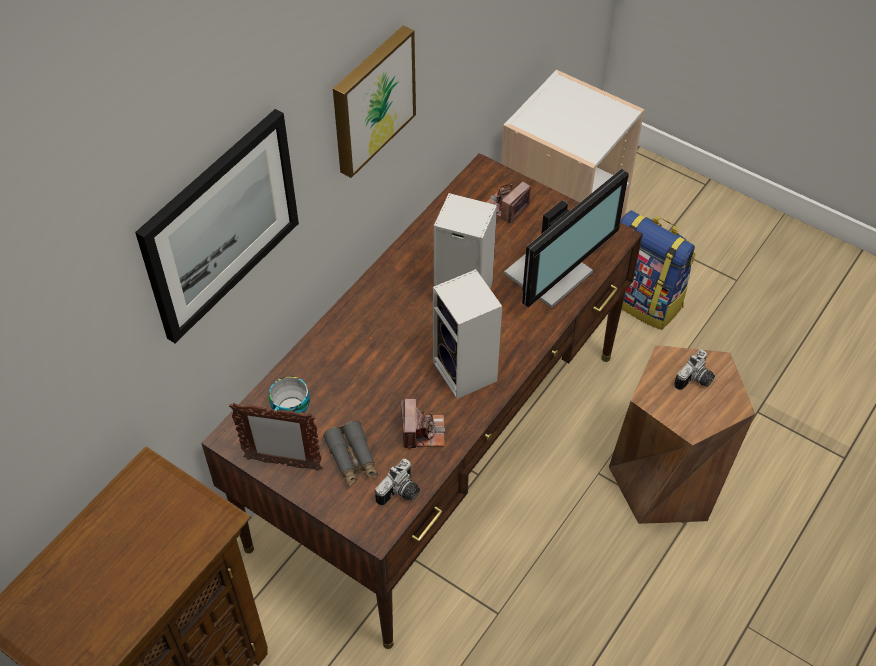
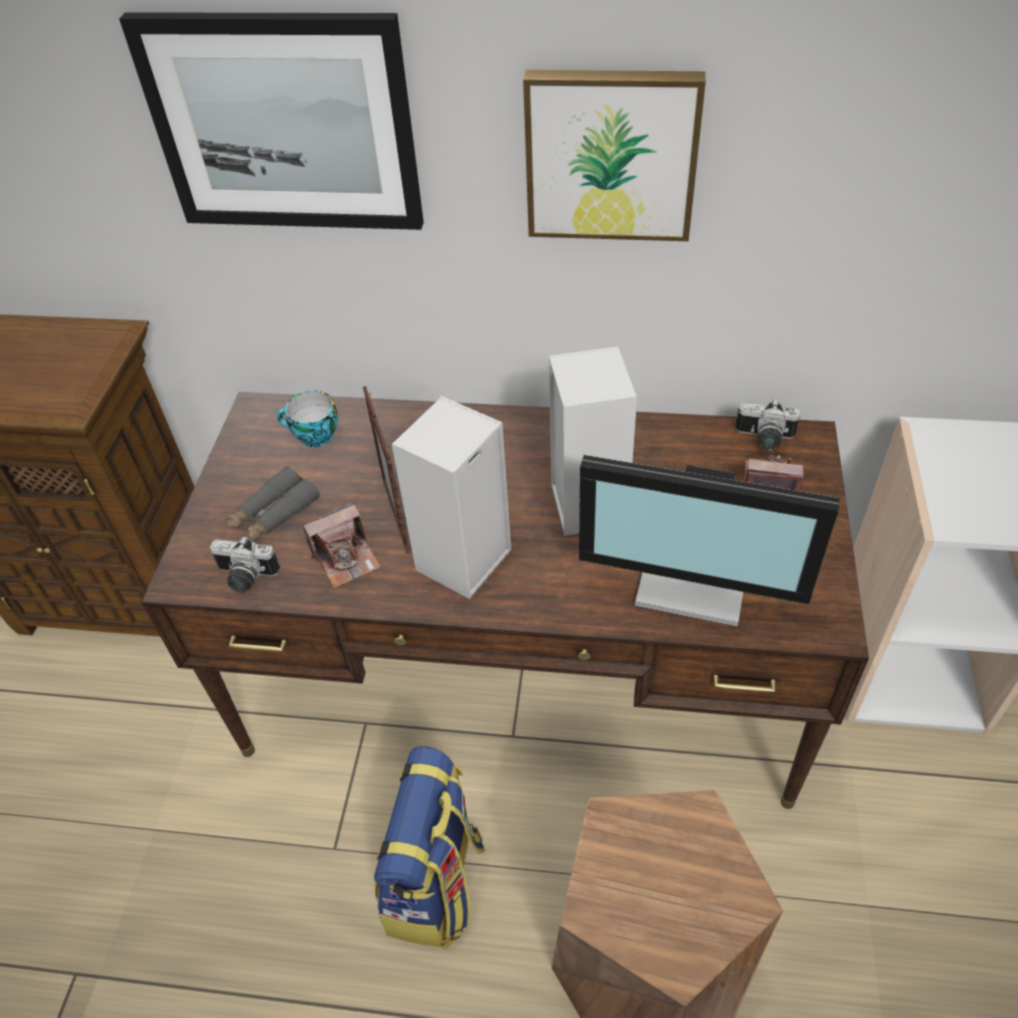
camera: 65 degrees right, 5 degrees down
(282, 463) = (240, 460): picture frame -> picture frame (396, 516)
(644, 300) = (925, 809): backpack -> backpack (436, 885)
(695, 380) = (687, 878): camera -> camera (764, 439)

